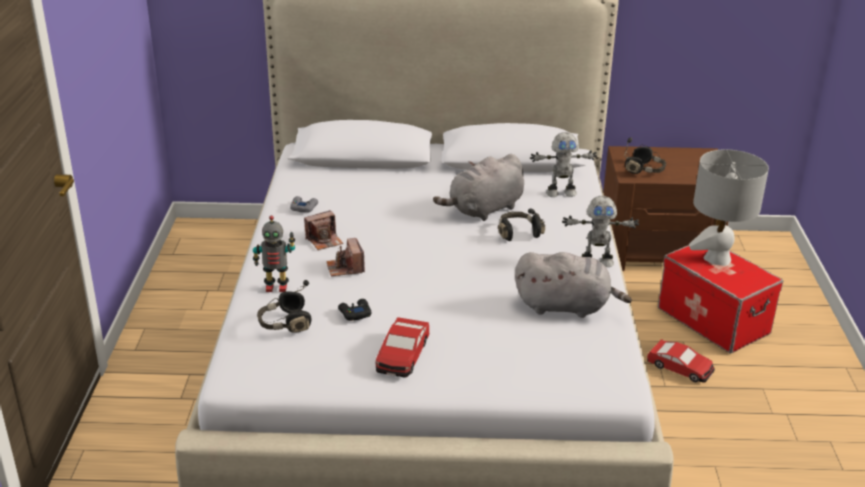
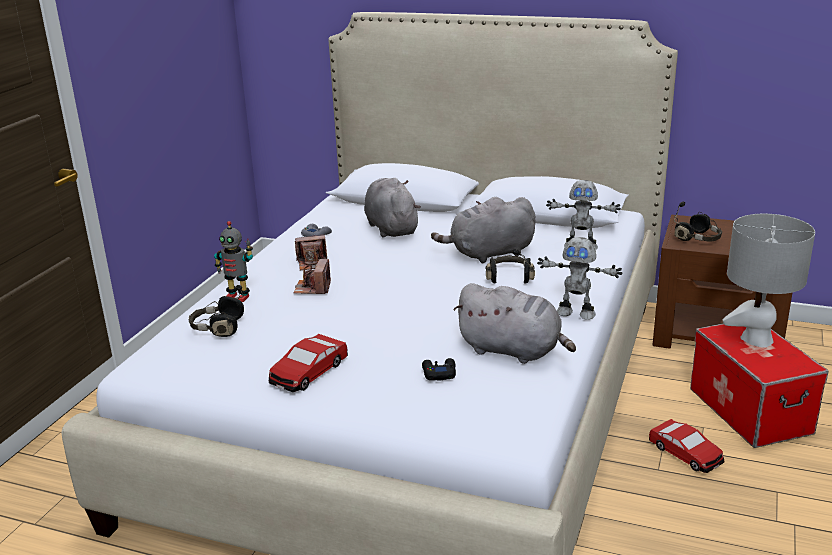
camera: 20 degrees right, 5 degrees down
(354, 313) = (289, 327): black game controller -> black game controller (439, 373)
(373, 191) = (391, 228): none -> grey plush toy

